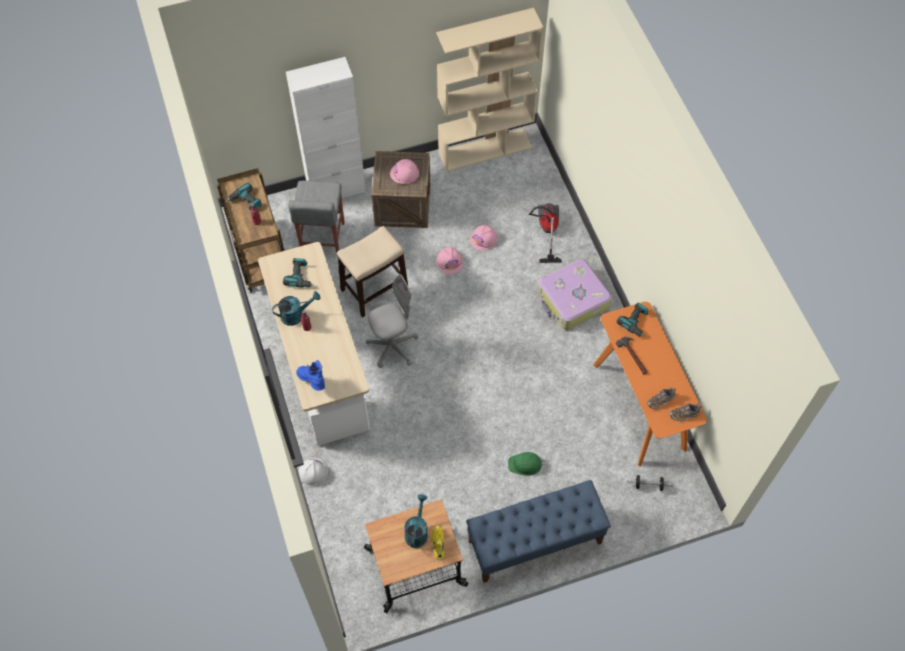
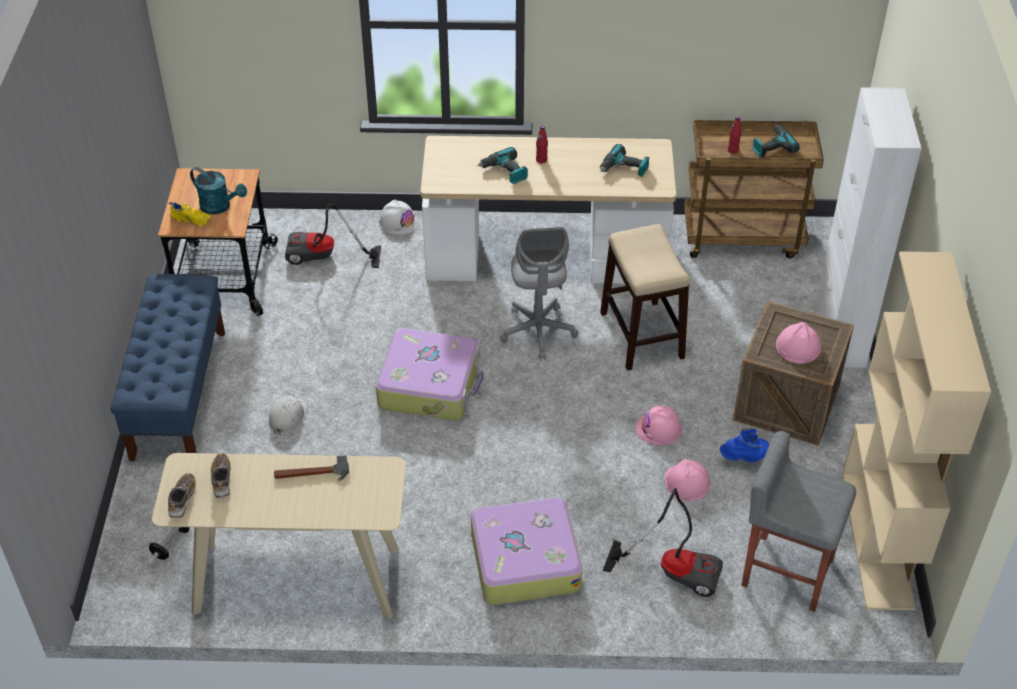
camera: 110 degrees right, 15 degrees down
(296, 314) = (565, 155): turquoise watering can -> none
(313, 381) = (460, 150): blue boot -> blue boot (744, 459)
(323, 239) = (751, 302): grey stool -> grey stool (786, 572)
(370, 507) = (324, 258): none -> vacuum cleaner
(463, 392) = (430, 384): none -> suitcase
(525, 464) = (287, 417): green hard hat -> white hard hat
(635, 322) = (368, 497): power drill -> power drill (505, 172)
(639, 406) = (296, 580): orange console table -> beige console table

